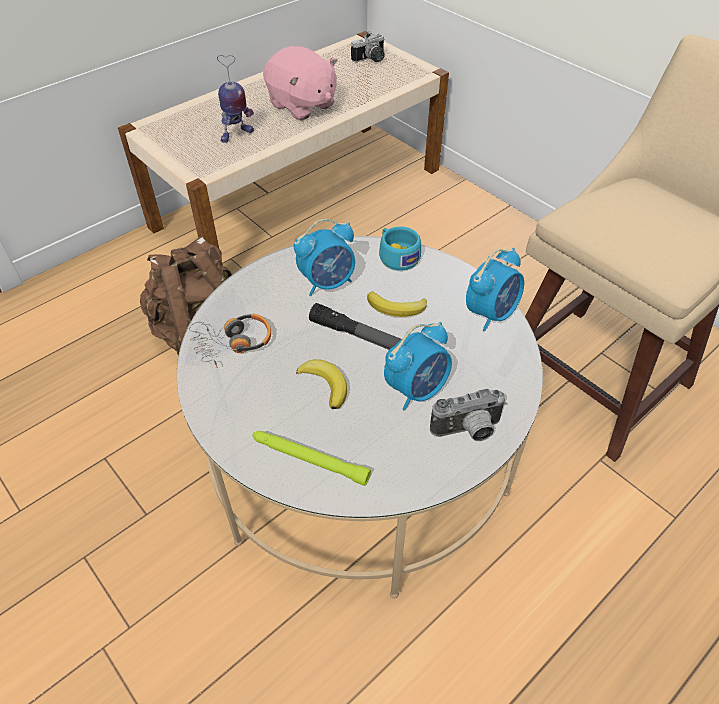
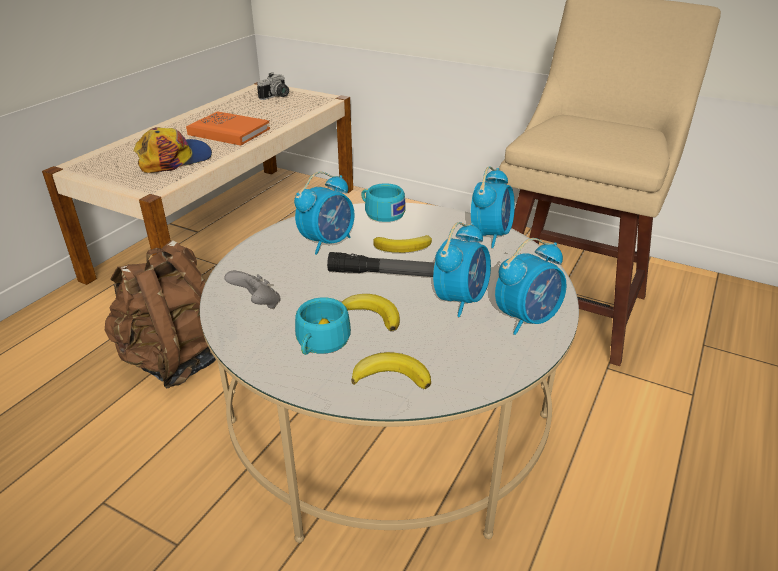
camera: 20 degrees left, 15 degrees down
(233, 343) = (257, 304): headphones -> grey game controller
(236, 135) = (174, 159): toy robot -> cap
(266, 404) = (320, 343): none -> turquoise cup
(302, 105) = (229, 132): pink plush toy -> orange book
(309, 459) = (391, 376): green flashlight -> banana
(468, 431) = (527, 319): camera -> alarm clock

